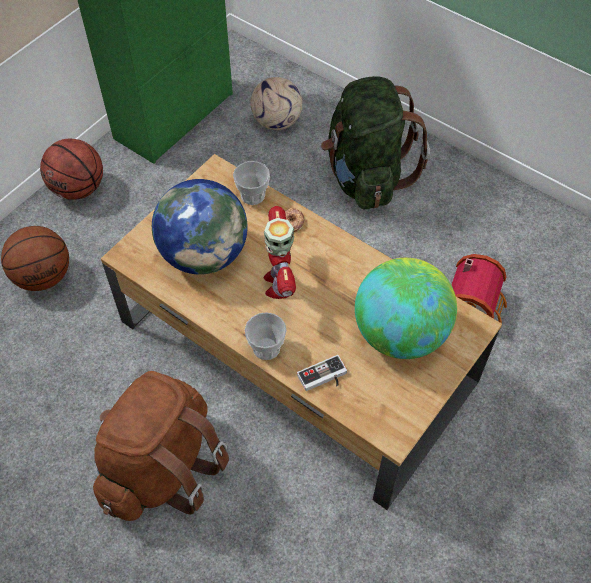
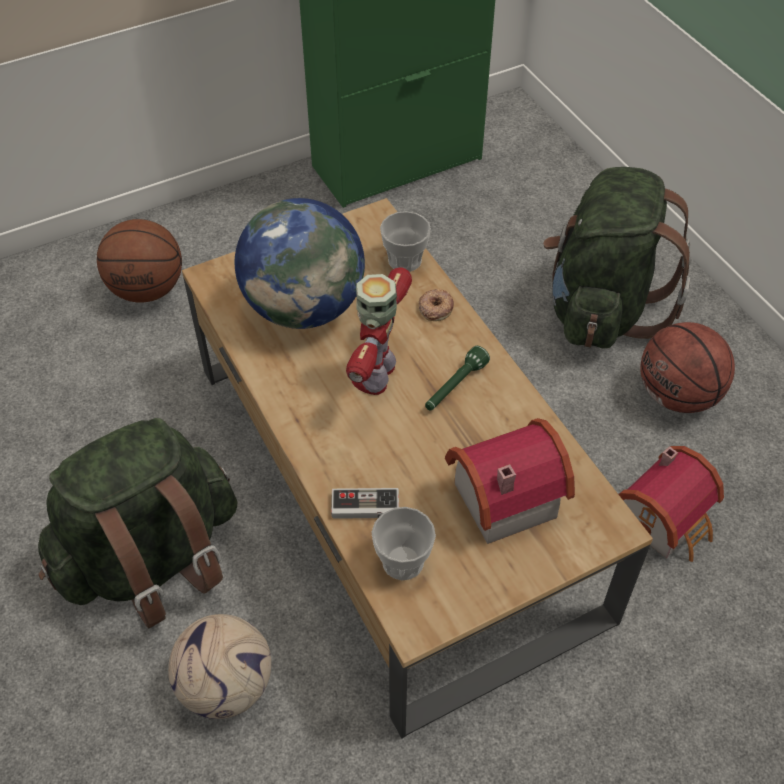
camera: 25 degrees right, 5 degrees down
(78, 189) = (241, 207): basketball -> basketball (677, 395)
(161, 467) = (152, 559): brown backpack -> green backpack
(266, 348) = (314, 446): cup -> cup (403, 561)
(277, 121) = (520, 206): football -> football (227, 684)
(334, 272) = (454, 387): none -> green flashlight
(400, 333) = (499, 495): globe -> toy house

